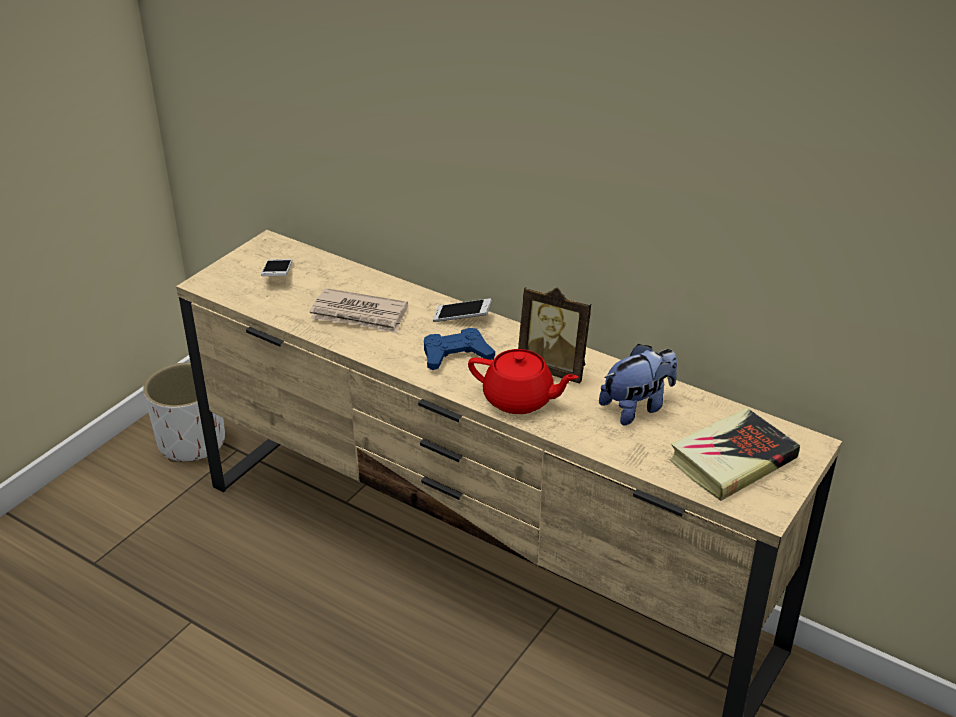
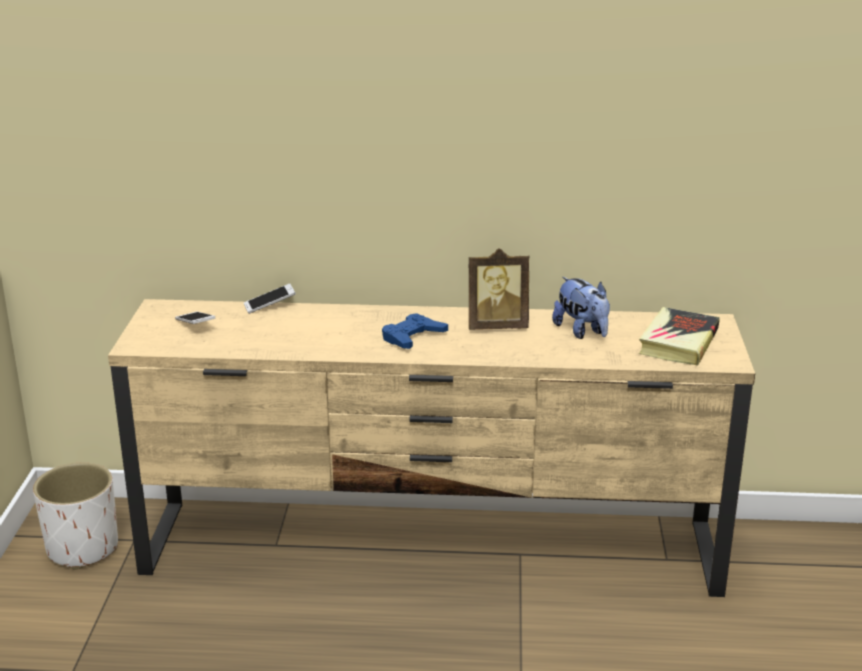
camera: 30 degrees left, 10 degrees down
(359, 315) = (302, 333): newspaper -> none
(462, 318) = (388, 314): phone -> phone (269, 306)
(519, 400) = (494, 350): red teapot -> none
(637, 407) = (582, 332): plush toy -> plush toy turned 120 degrees clockwise

